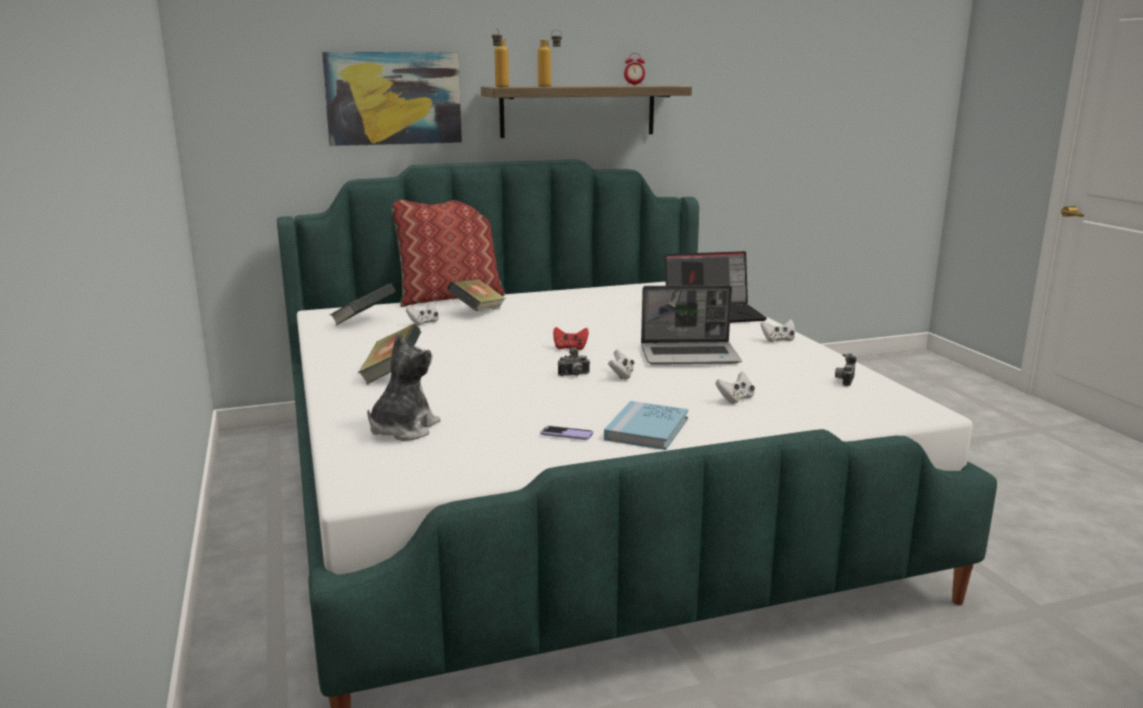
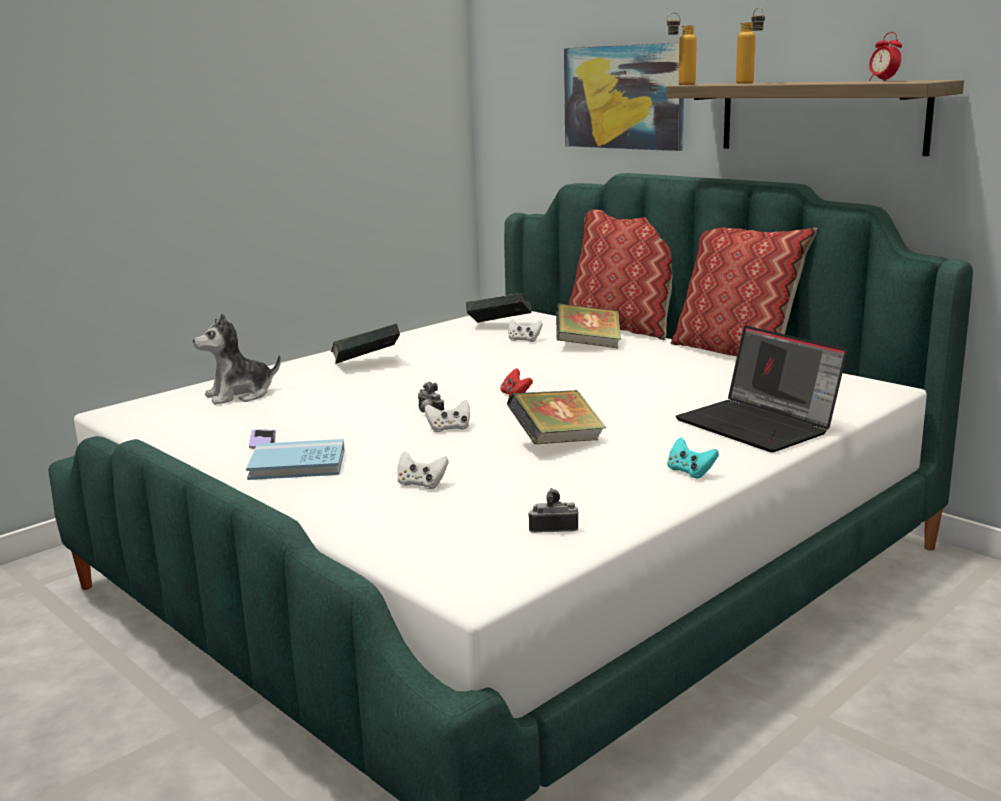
camera: 65 degrees right, 0 degrees up
(402, 429) = (240, 395): plush toy -> plush toy turned 150 degrees clockwise
(564, 290) = (736, 353): none -> pillow
(690, 355) = (557, 443): laptop -> book
(778, 340) = (690, 472): white game controller -> turquoise game controller

